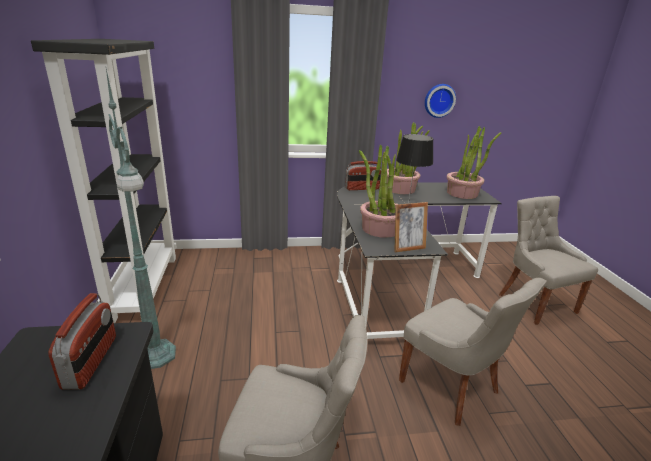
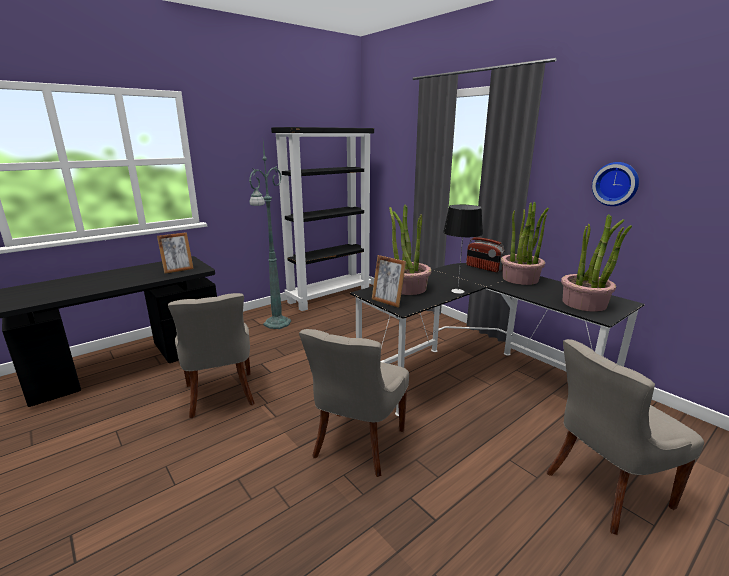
camera: 60 degrees right, 5 degrees down
(91, 361) = (178, 270): radio -> picture frame
(534, 302) = (603, 489): grey chair -> grey chair turned 150 degrees counterclockwise

